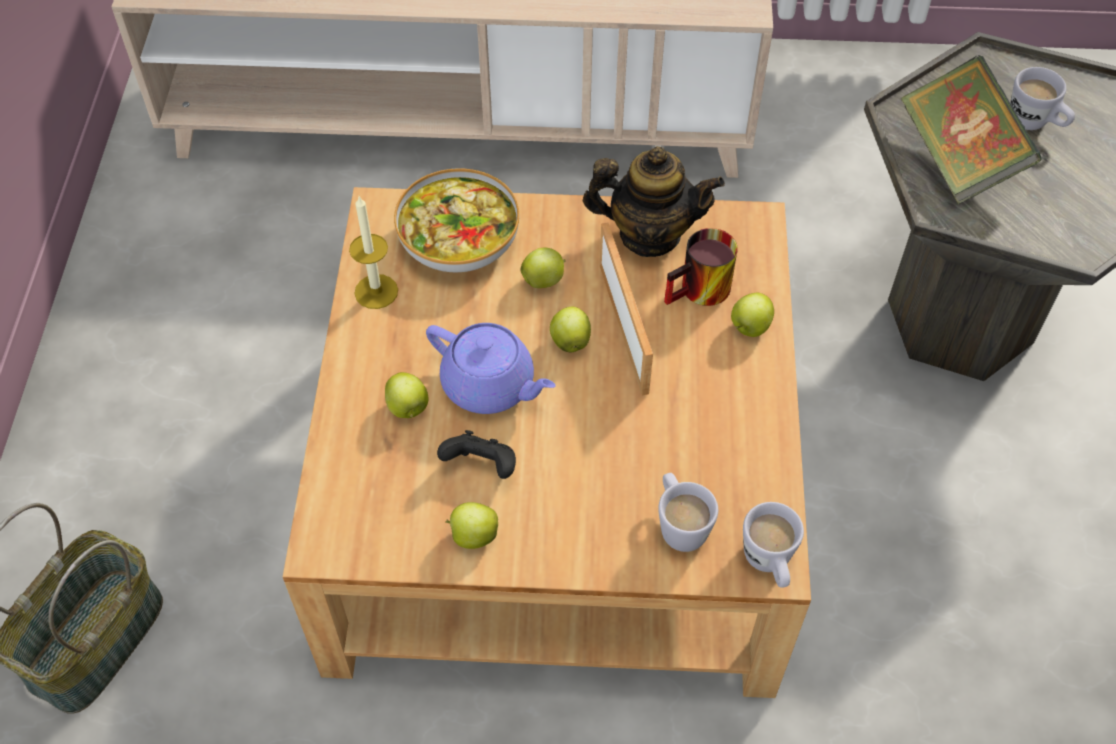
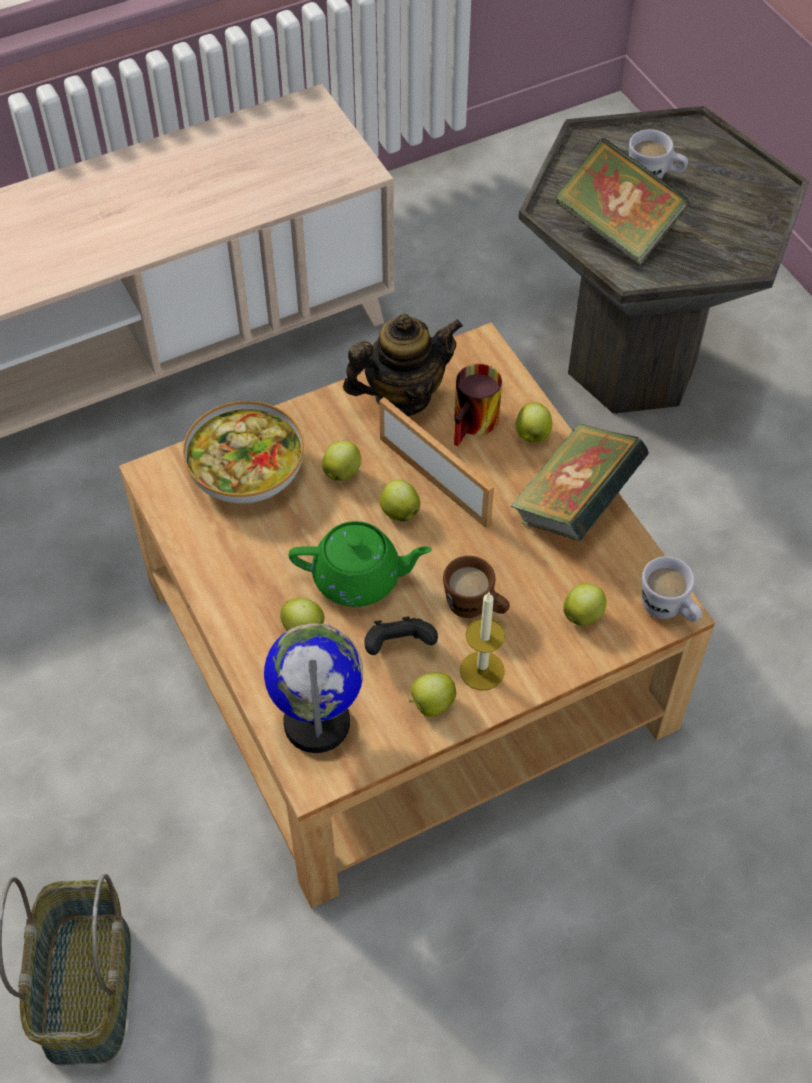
camera: 30 degrees left, 0 degrees up
(360, 499) = (317, 722): none -> globe
(376, 291) = (206, 546): candle -> candle (482, 670)
(490, 385) = (359, 578): purple teapot -> green teapot
(579, 466) = (476, 608): none -> brown mug
(679, 524) = (583, 614): white mug -> apple
(746, 414) = (575, 505): none -> book

